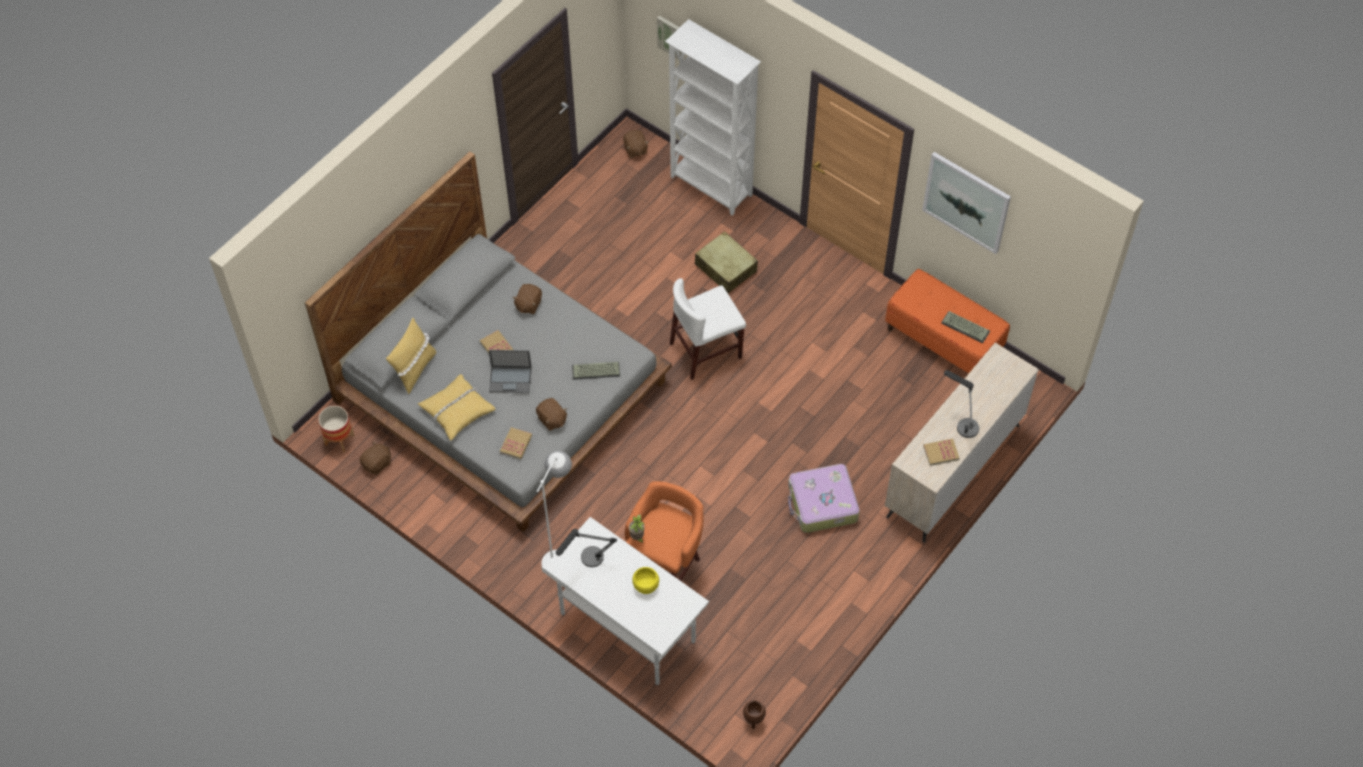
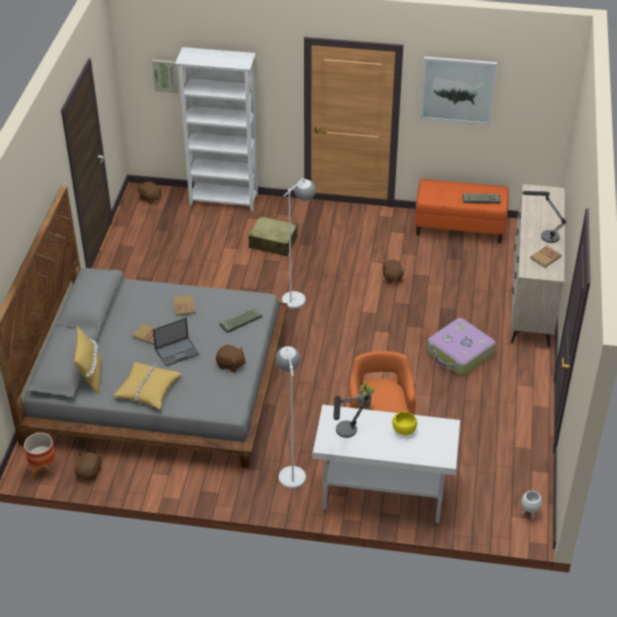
camera: 30 degrees left, 15 degrees down
(516, 444) = (215, 391): book -> book (184, 306)
(528, 304) = (154, 300): brown plush toy -> brown plush toy (392, 278)
(705, 350) = (298, 295): white chair -> white floor lamp
(753, 720) = (529, 514): brown planter -> white planter

